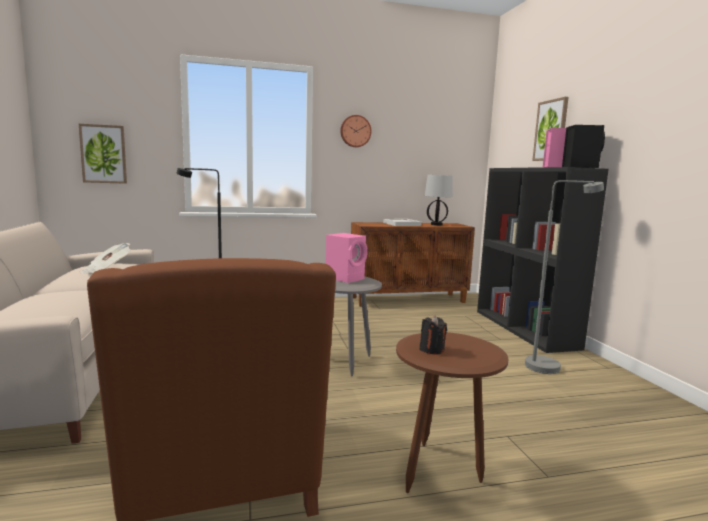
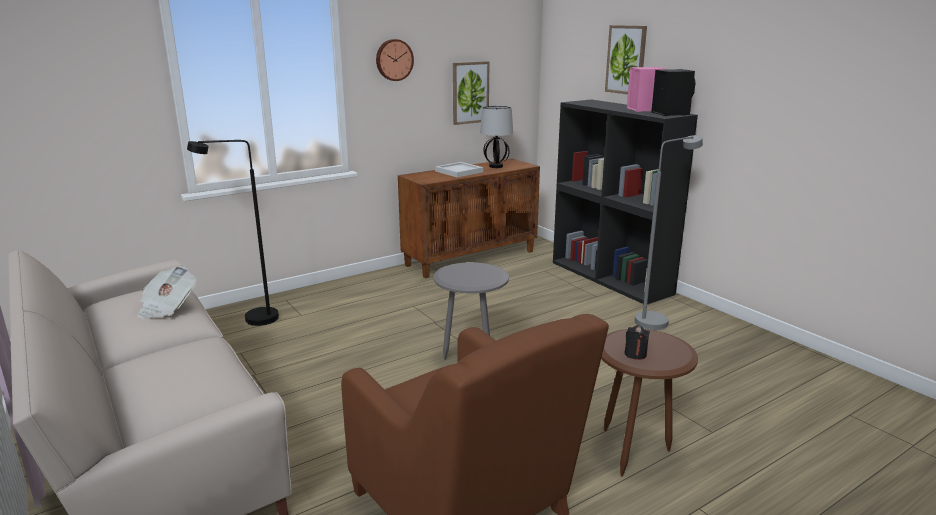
camera: 20 degrees left, 10 degrees up
(103, 154) = (60, 129): picture -> picture (470, 92)
(346, 278) = (465, 270): pink speaker -> none

